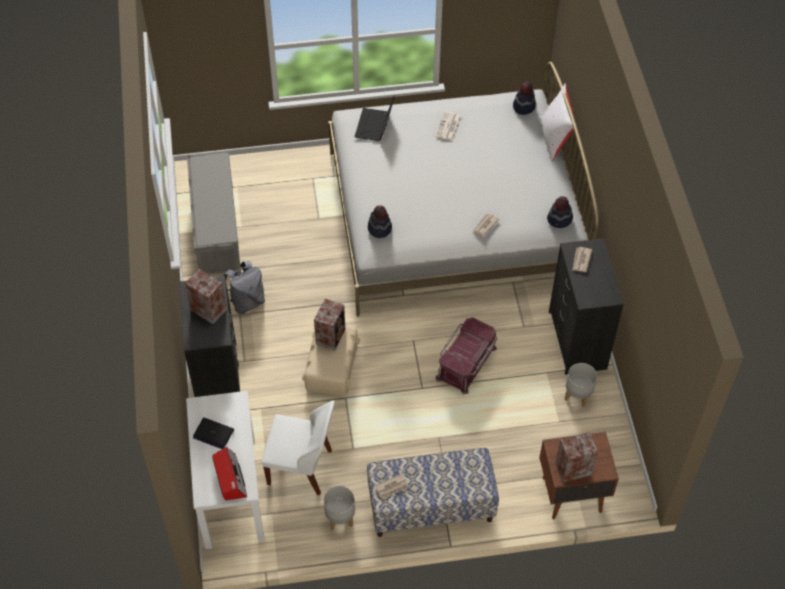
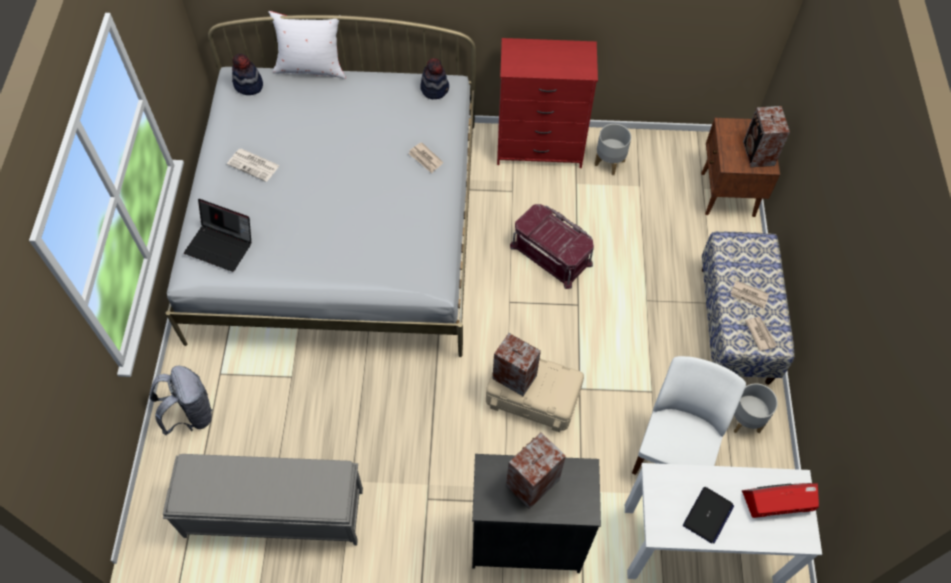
camera: 80 degrees left, 5 degrees up
(246, 302) = (408, 487): grey backpack -> grey backpack (191, 414)
(380, 228) = (401, 268): hat -> none
(576, 340) = (539, 148): black dresser -> red dresser
(581, 260) = (529, 63): newspaper -> newspaper (749, 296)

